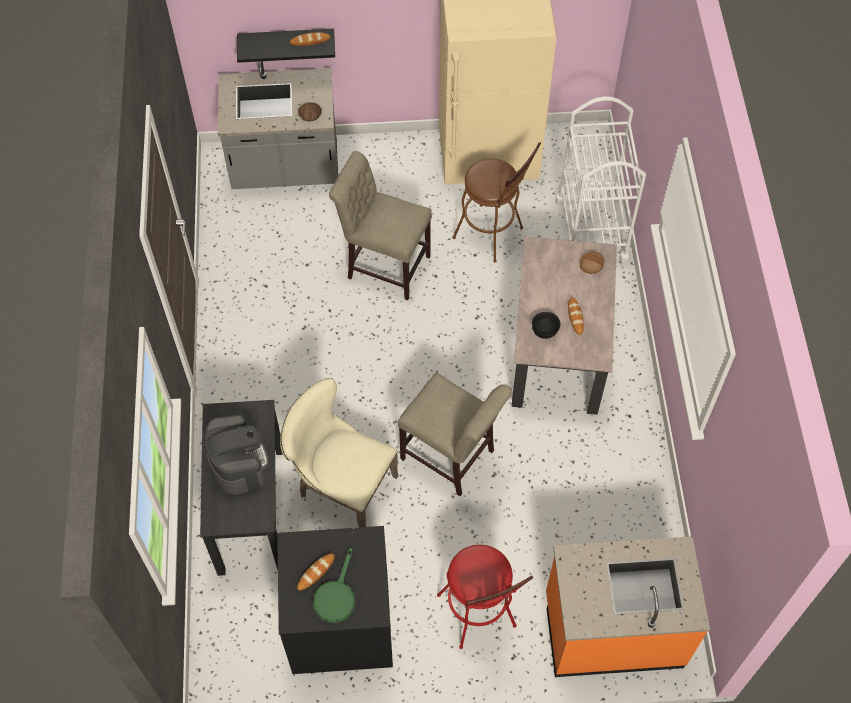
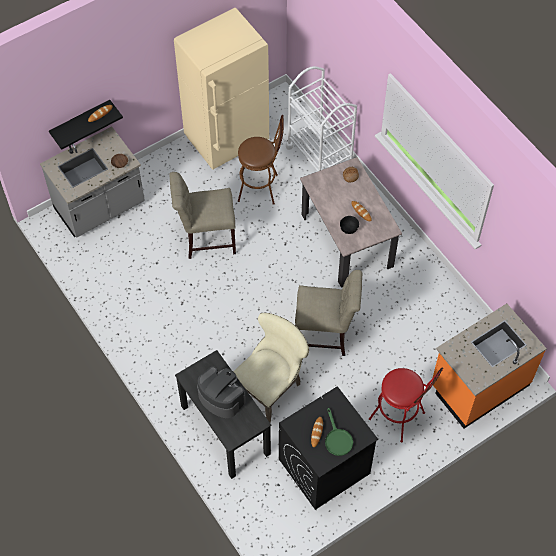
camera: 30 degrees left, 0 degrees up
(341, 486) = (271, 387): beige chair -> beige chair turned 135 degrees clockwise

